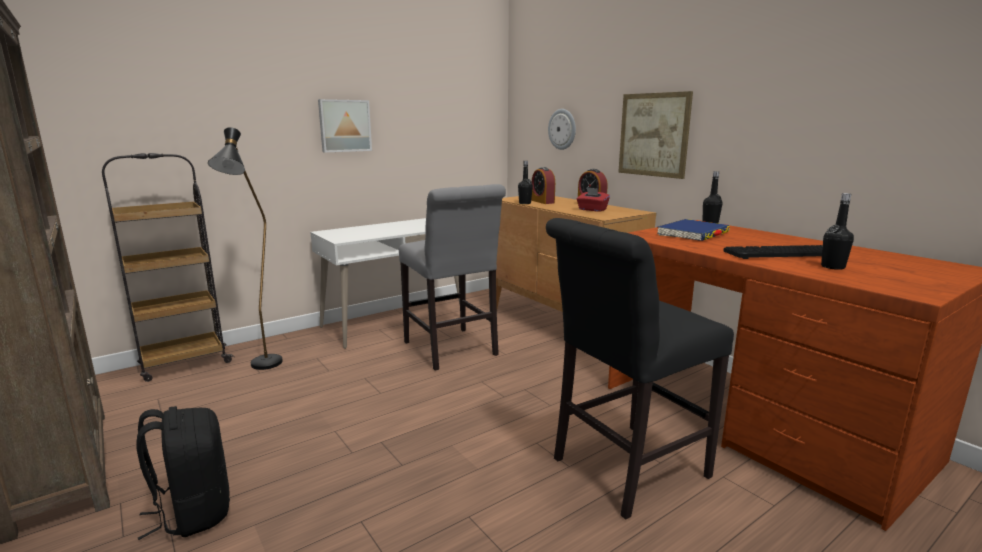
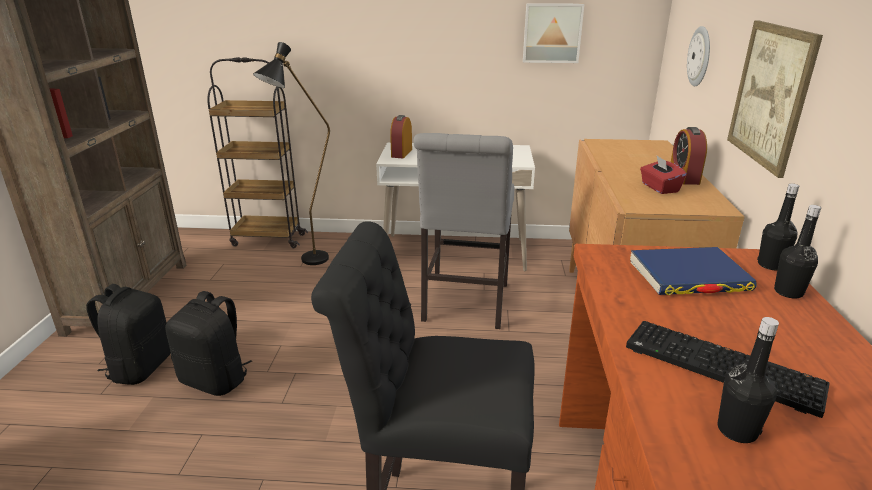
camera: 40 degrees right, 10 degrees up
(308, 480) = (216, 380): none -> black backpack
(344, 126) = (434, 33): picture -> picture (552, 33)
(525, 203) = (601, 155): black bottle -> black bottle (788, 292)
(542, 201) = (631, 157): alarm clock -> alarm clock (401, 153)

